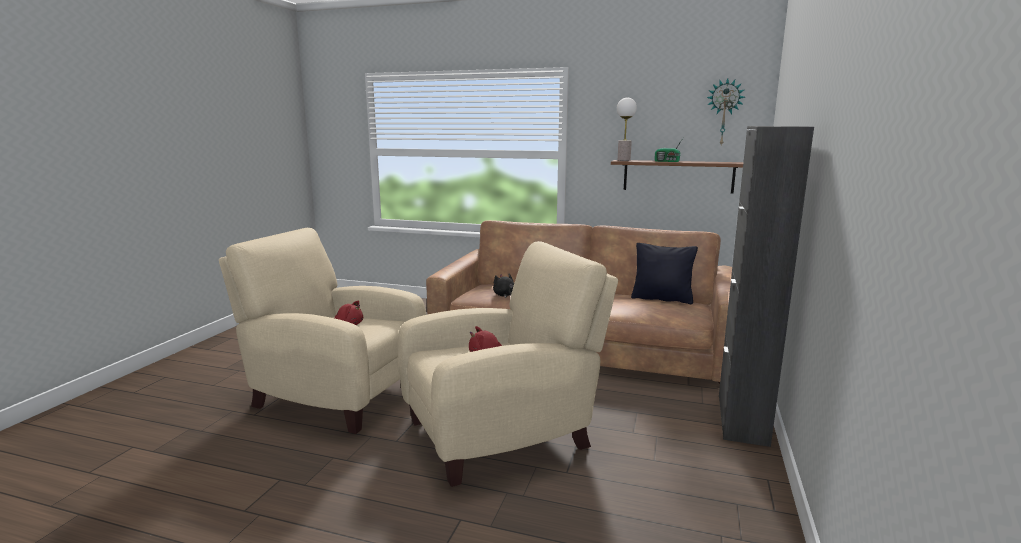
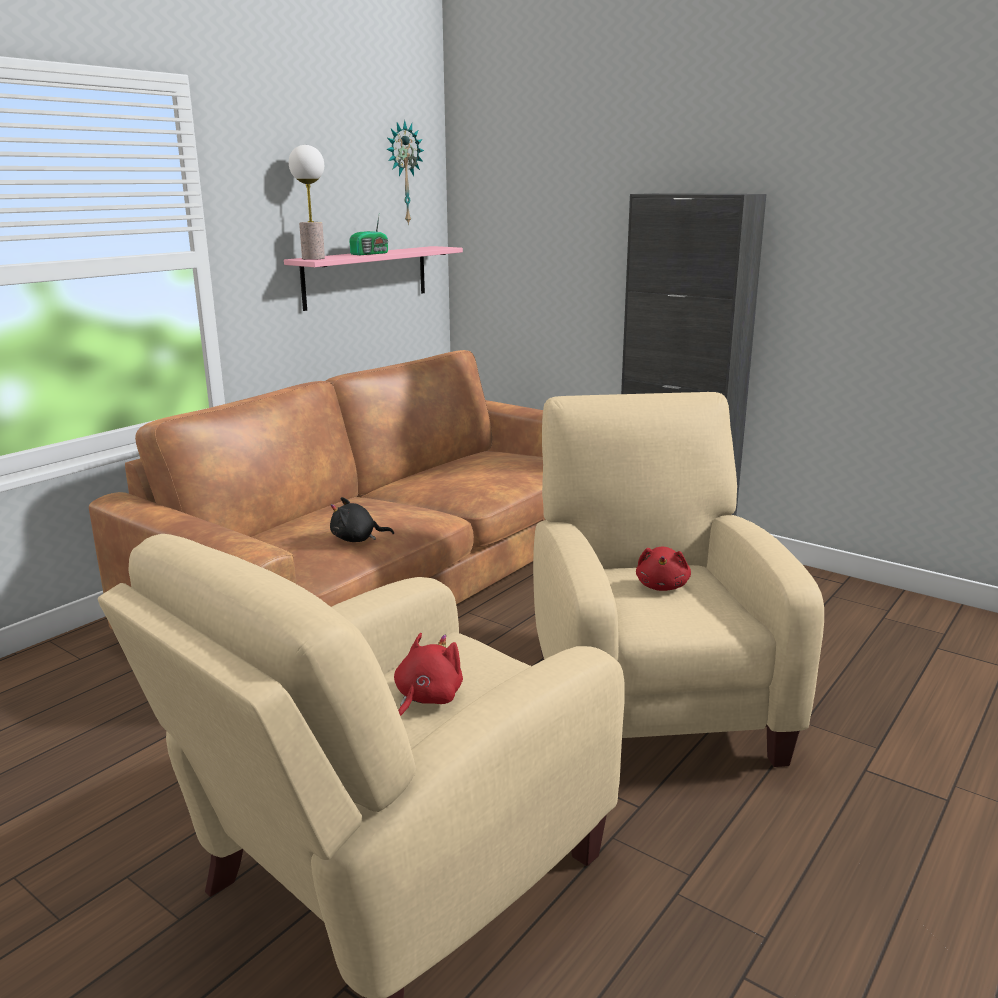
camera: 70 degrees left, 5 degrees up
(662, 299) = (467, 460): black pillow -> none
(678, 176) = (366, 277): brown shelf -> pink shelf

